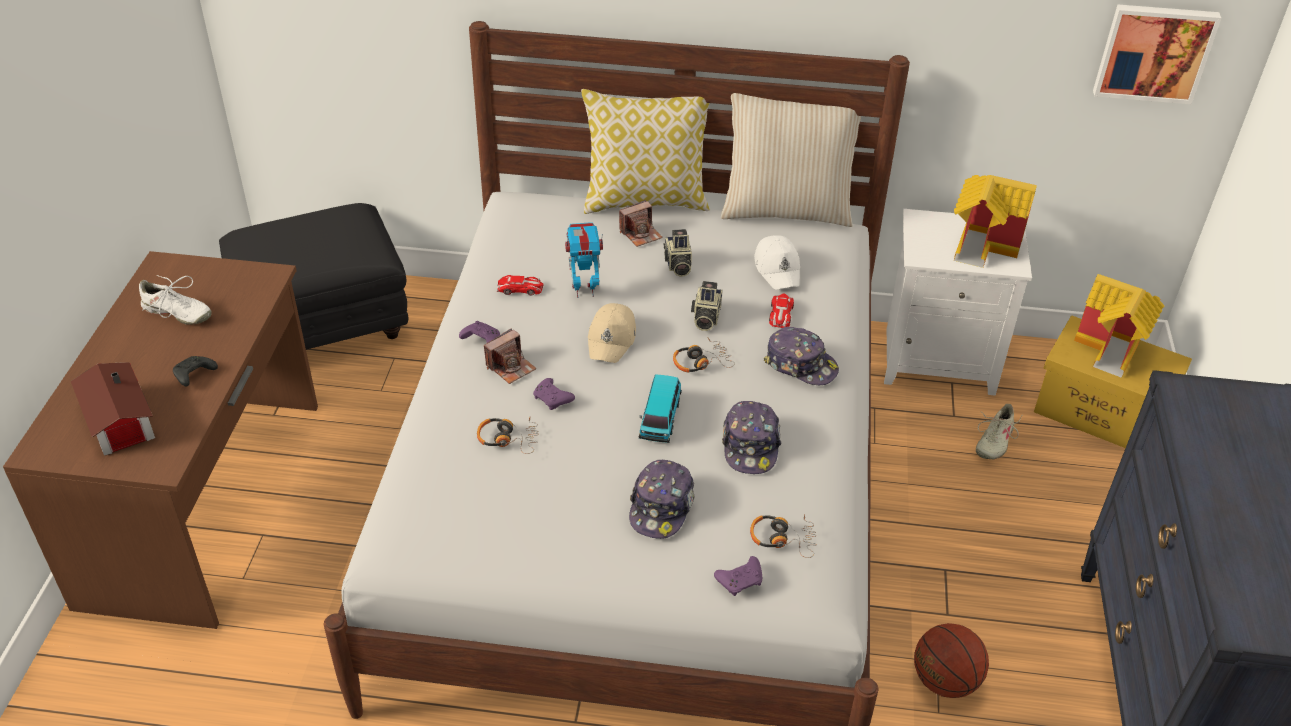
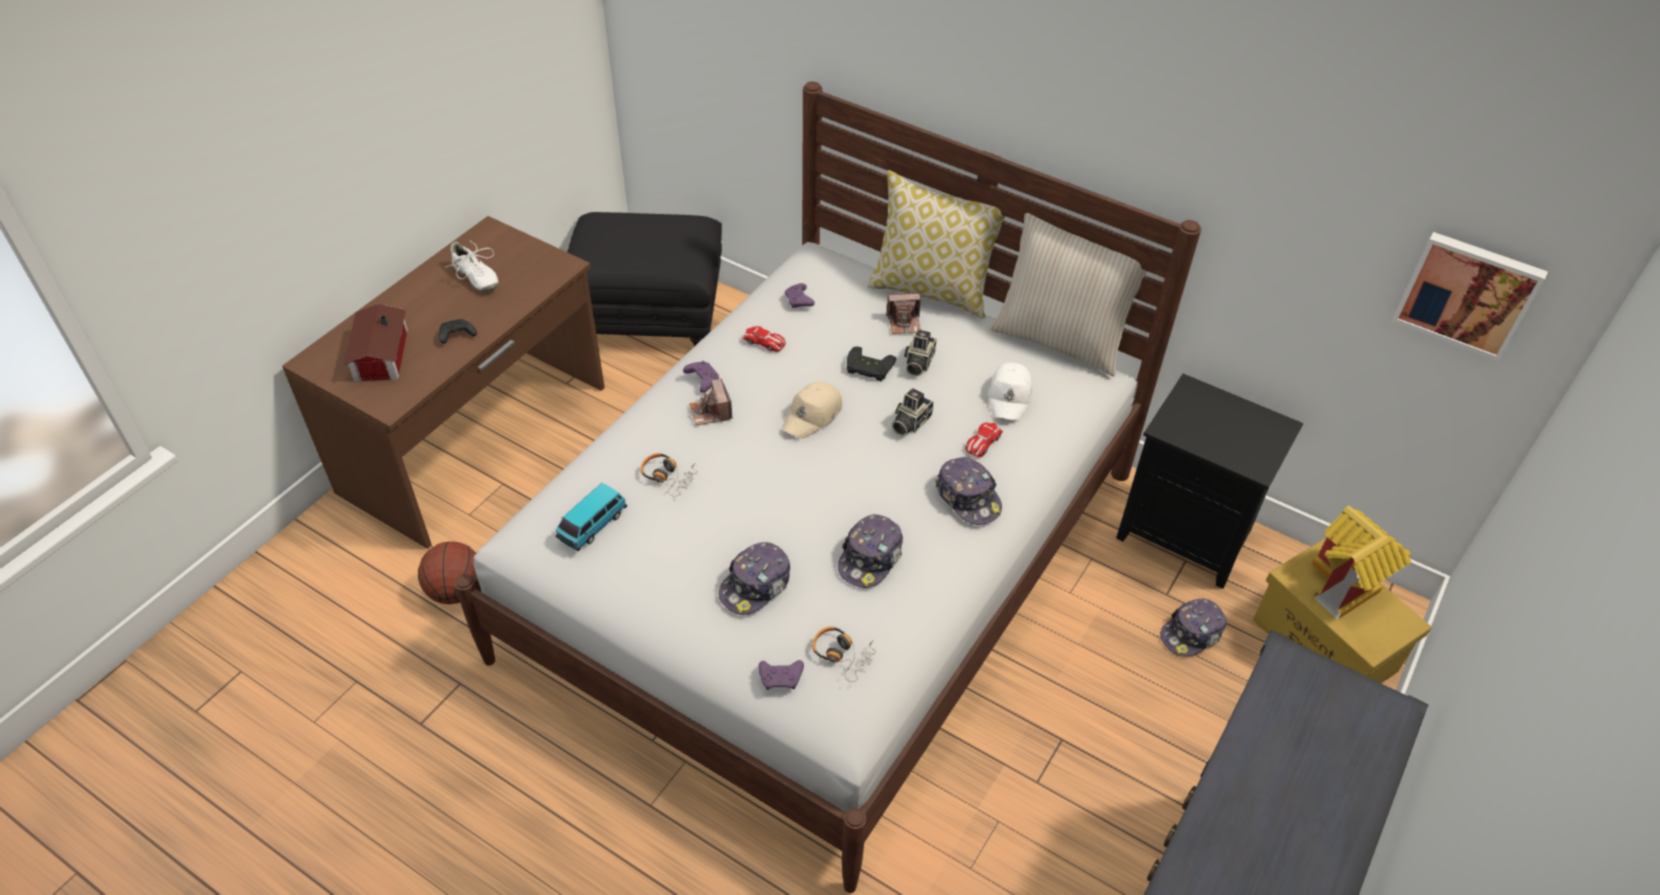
camera: 25 degrees right, 5 degrees up
(511, 367) = (710, 412): camera -> camera turned 90 degrees clockwise
(553, 399) = (727, 454): purple game controller -> purple game controller (799, 301)
(584, 290) = (818, 361): toy robot -> none
(635, 283) = (868, 368): none -> black game controller
(660, 419) = (807, 504): toy car -> toy car (592, 525)
(701, 362) = (878, 464): headphones -> none
(940, 360) = (1188, 534): white nightstand -> black nightstand
(944, 681) = (994, 842): basketball -> basketball (456, 591)
(984, 245) = (1241, 437): toy house -> none
(994, 441) = (1192, 633): beige shoe -> cap

